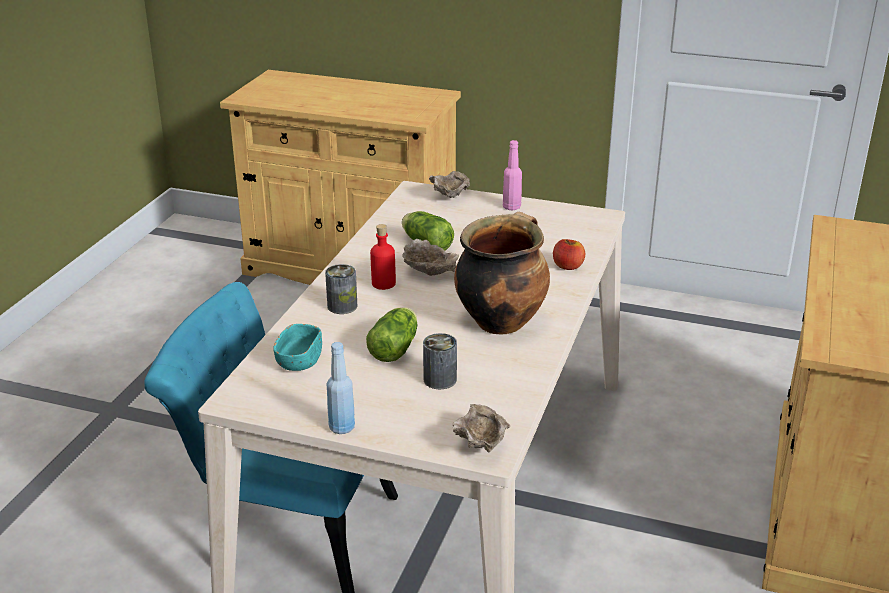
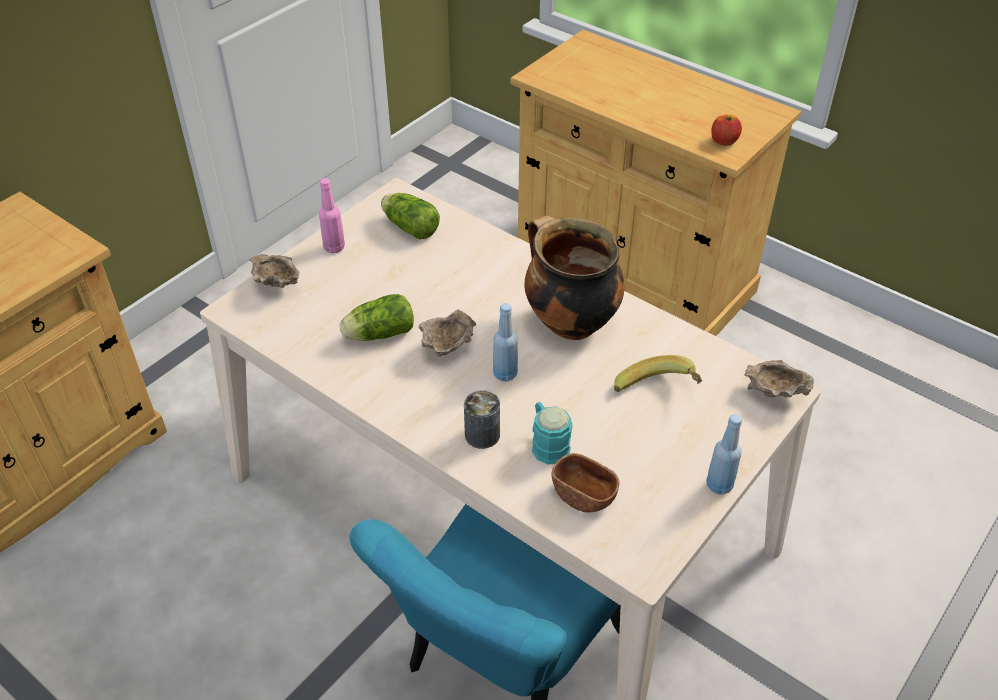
camera: 70 degrees left, 15 degrees up
(299, 361) = (583, 495): turquoise bowl -> brown bowl
(348, 335) = (547, 443): none -> turquoise mug
(383, 283) = (449, 389): red bottle -> none
(396, 347) = (587, 411): lettuce -> lettuce (409, 226)
(416, 303) = (505, 374): none -> blue bottle
(440, 379) = (658, 393): can -> banana
(568, 266) = (486, 248): apple -> apple (724, 141)

